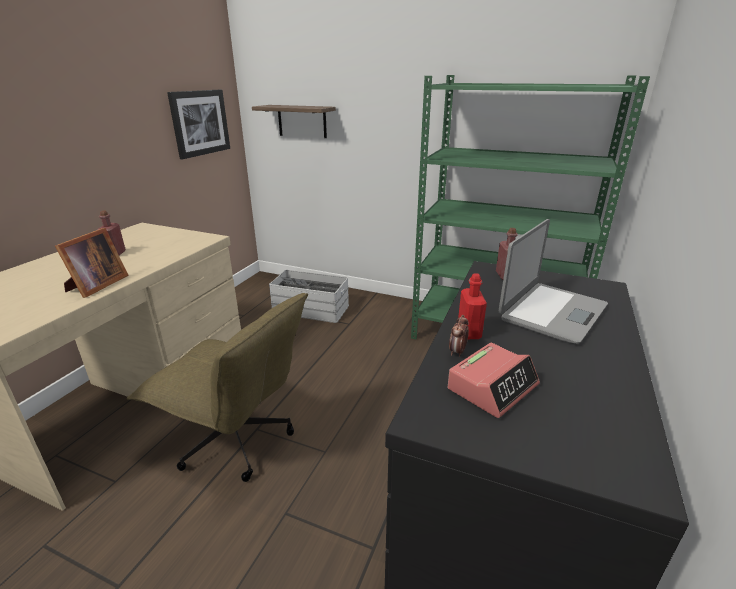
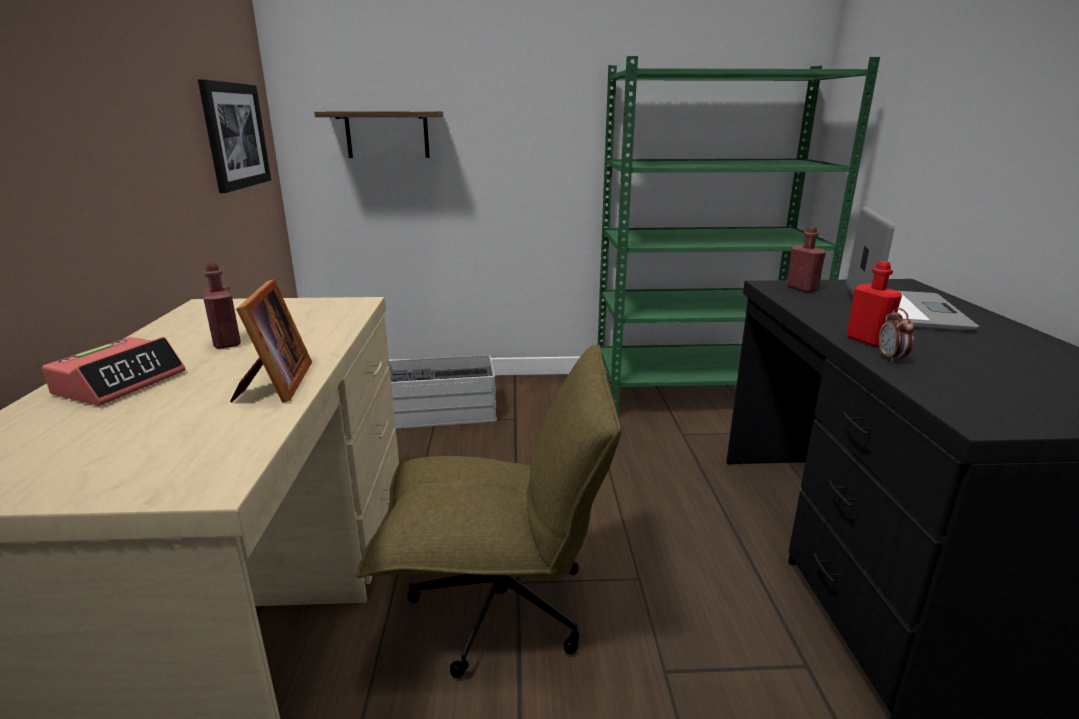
camera: 25 degrees left, 5 degrees down
(492, 387) = (978, 378): alarm clock -> alarm clock (121, 383)

